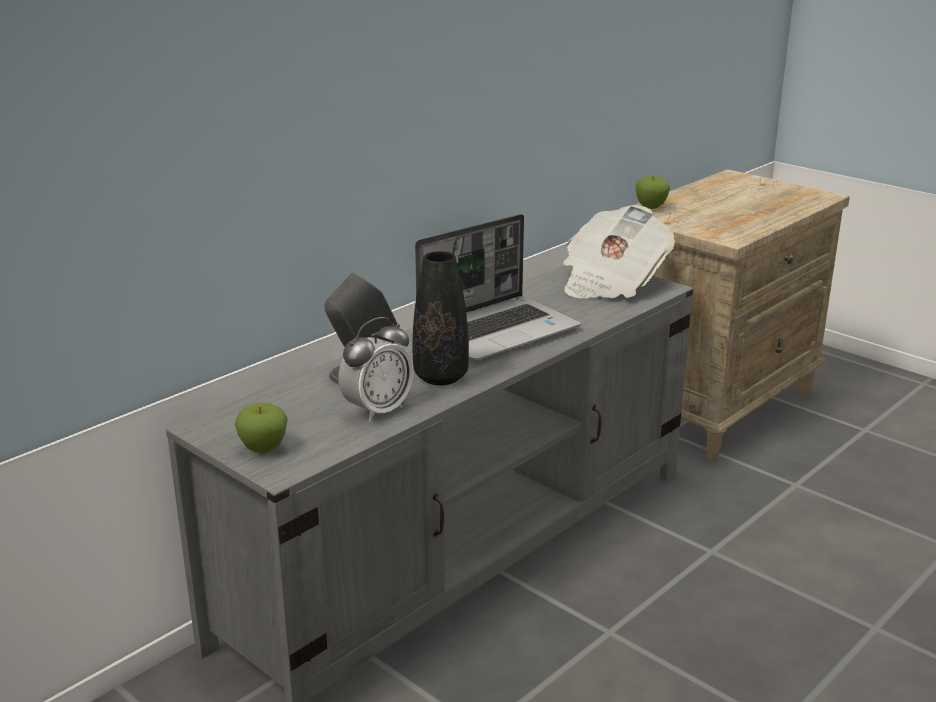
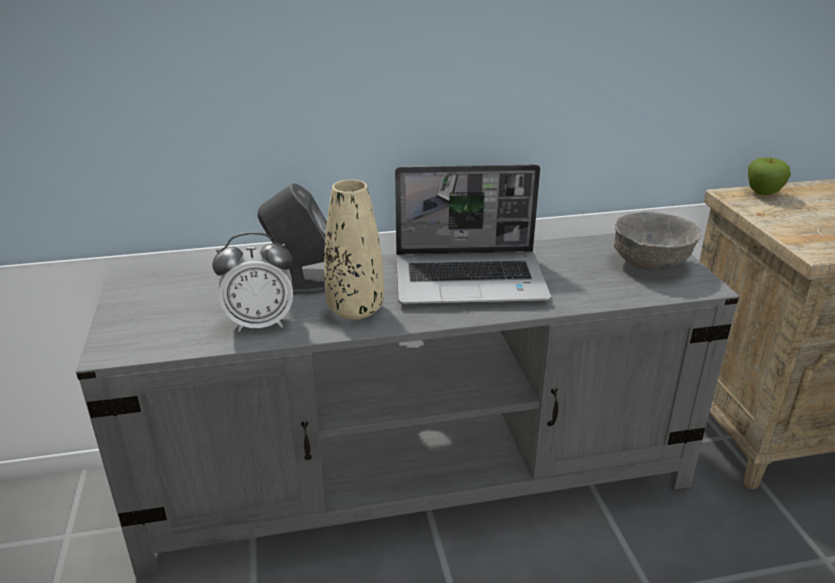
camera: 35 degrees right, 5 degrees up
(263, 448) = (132, 325): apple -> none
(441, 377) = (355, 309): black vase -> beige vase
(611, 282) = (650, 263): newspaper -> grey bowl

